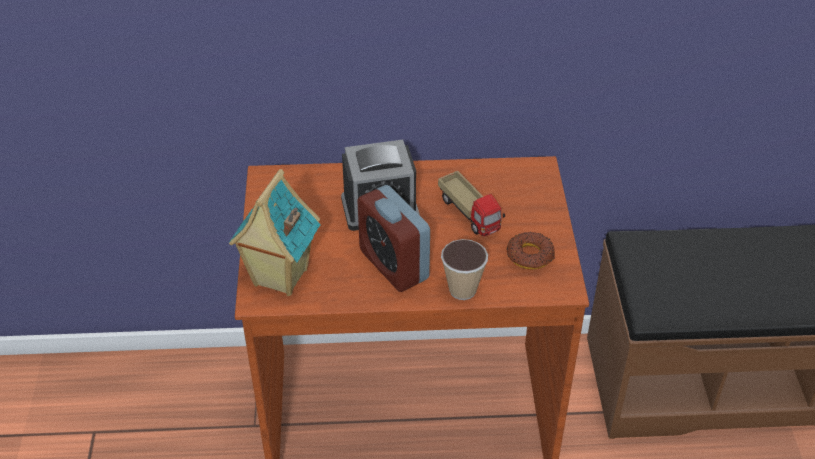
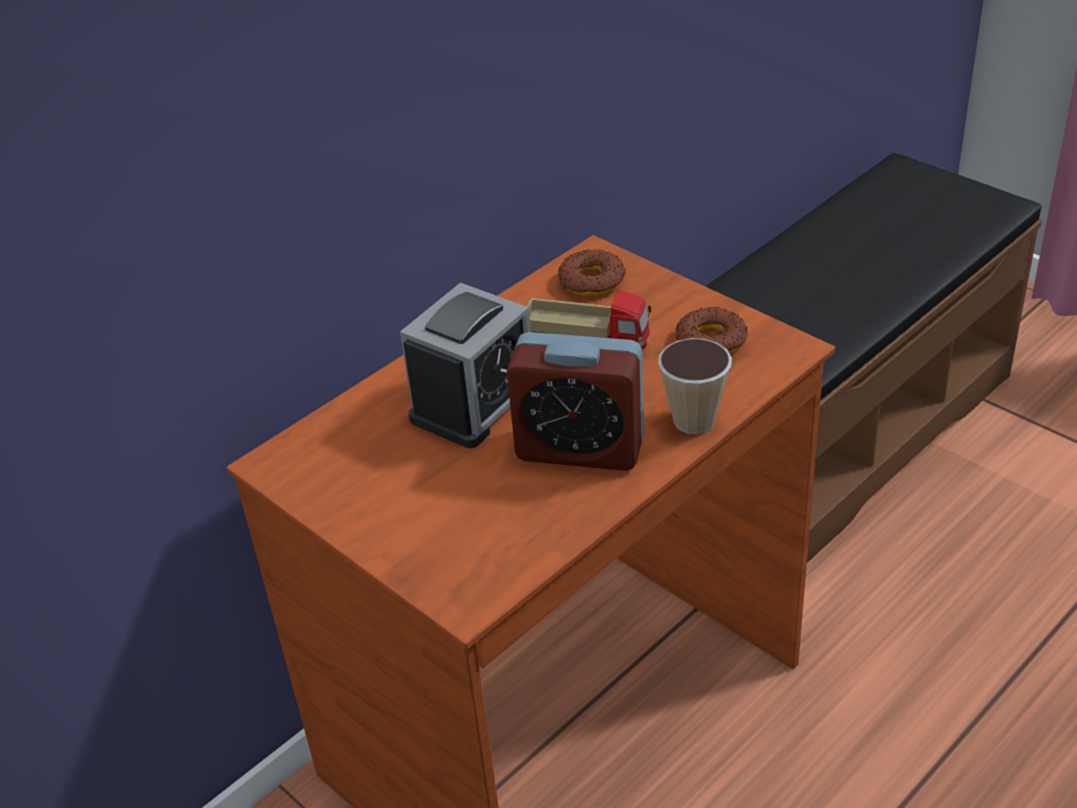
camera: 40 degrees left, 5 degrees down
(279, 278) = (460, 559): toy house -> none
(518, 181) = (591, 281): none -> donut

